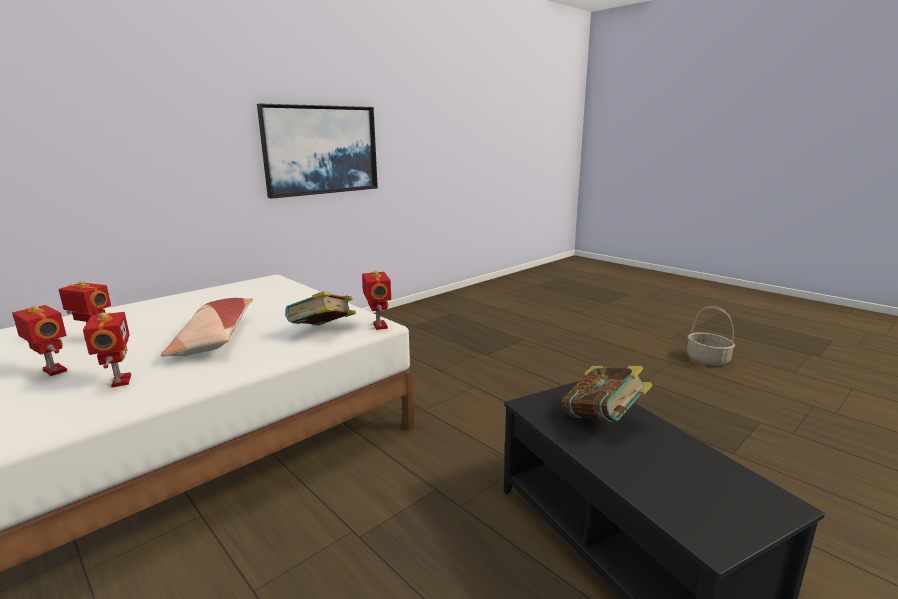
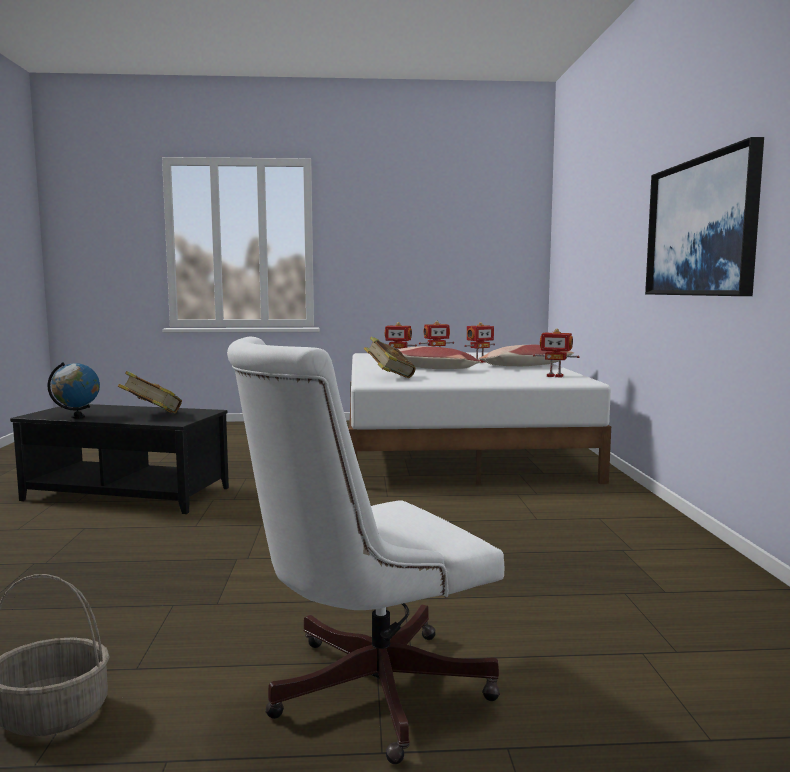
camera: 130 degrees right, 10 degrees down
(148, 311) = (525, 366): none -> pillow
(378, 326) = (369, 383): toy robot -> toy robot (555, 376)
(597, 330) = (364, 691): none -> white office chair
(704, 458) = (78, 417): none -> globe

